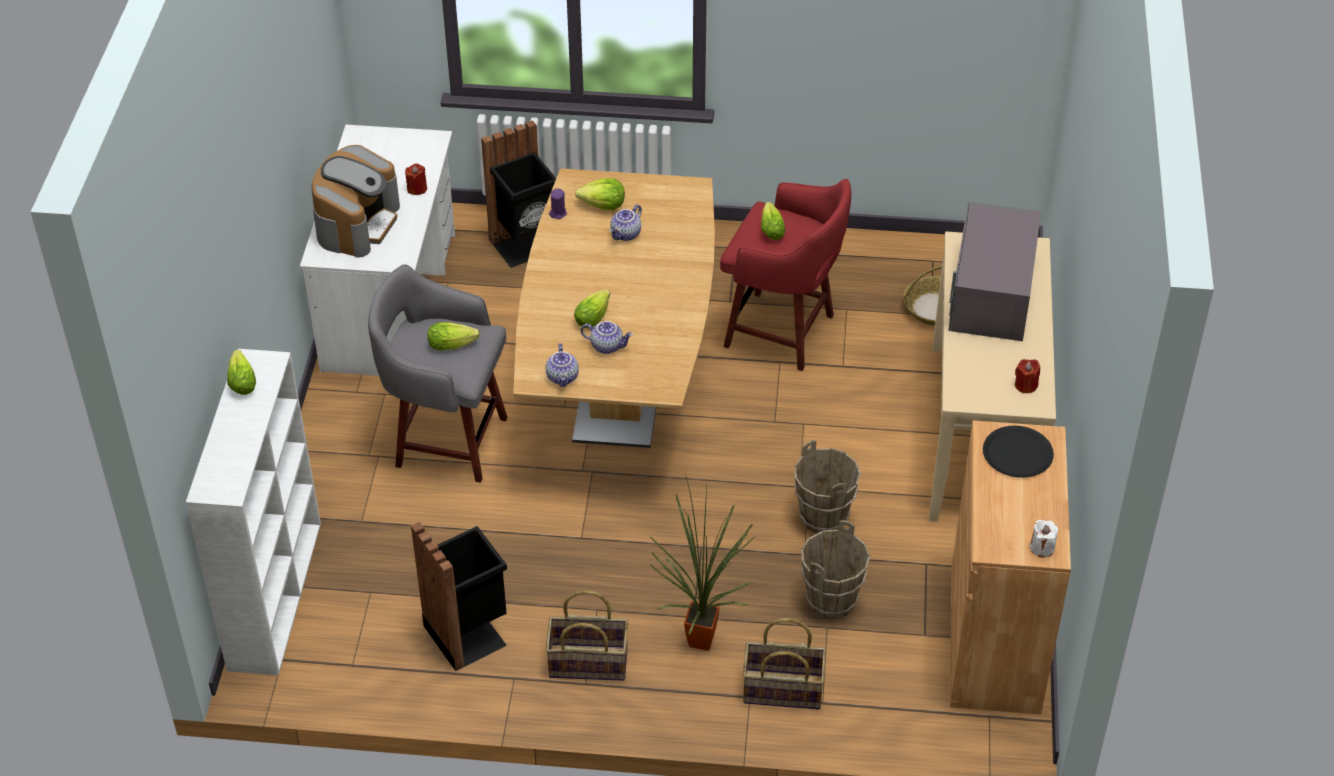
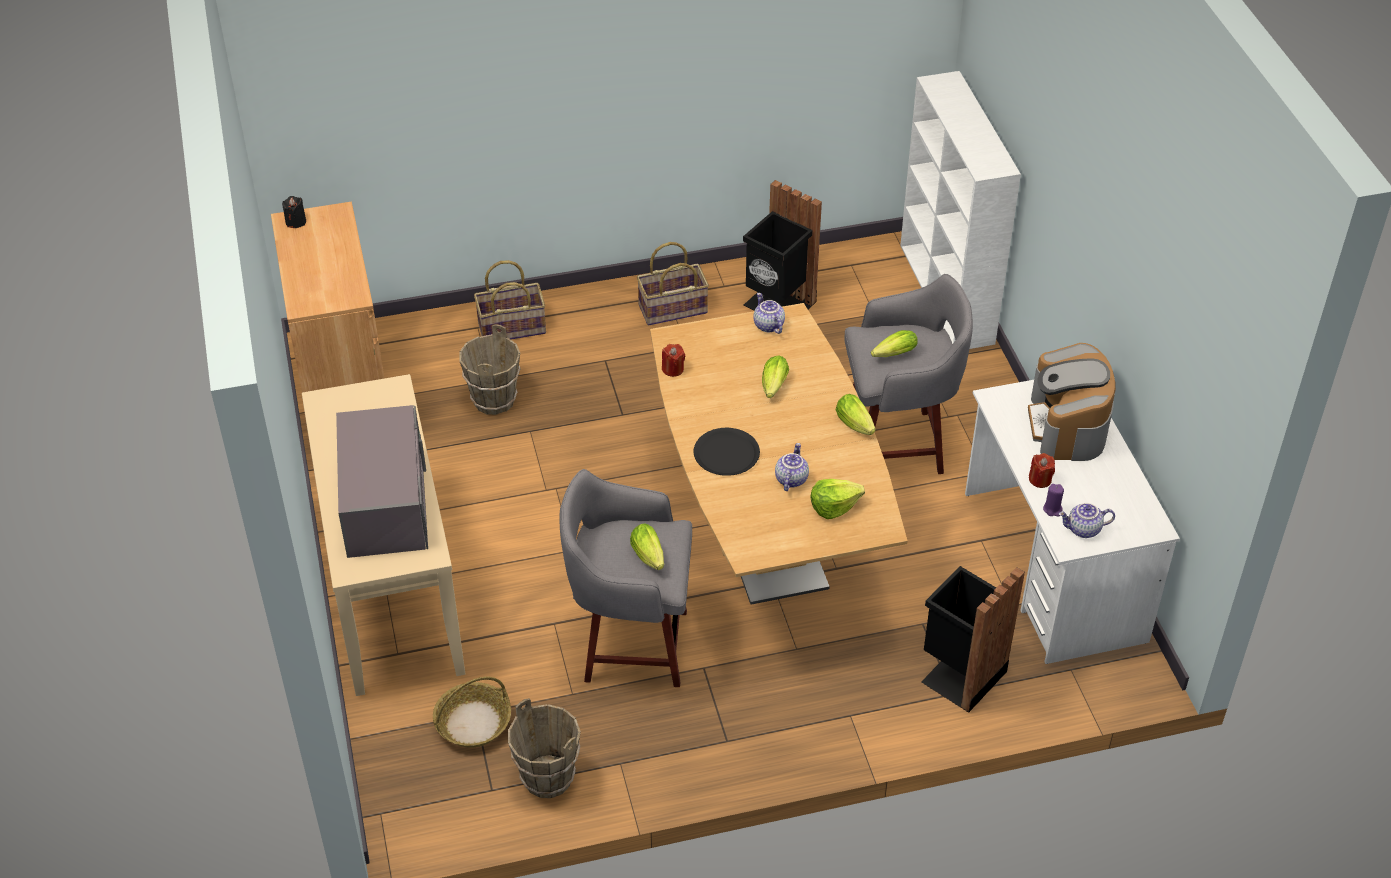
camera: 160 degrees right, 0 degrees up
(242, 380) = (994, 152): lettuce -> lettuce (856, 425)
(558, 213) = (874, 484): purple candle -> purple candle (1052, 509)
(607, 346) = (744, 362): teapot -> teapot (1083, 530)
(703, 637) = (590, 348): potted plant -> none
(783, 332) = (631, 645): red stool -> grey stool
(824, 517) = (523, 466): brown bucket -> brown bucket (547, 778)
(1017, 453) = (327, 287): black plate -> black plate (726, 453)
(1025, 385) = (334, 415): red candle -> red candle (673, 369)
(1042, 548) = (296, 222): white candle -> black candle

